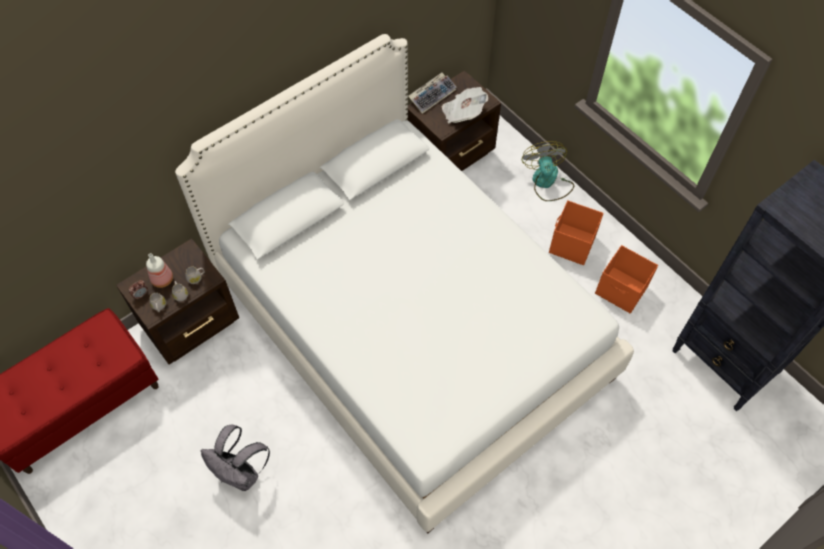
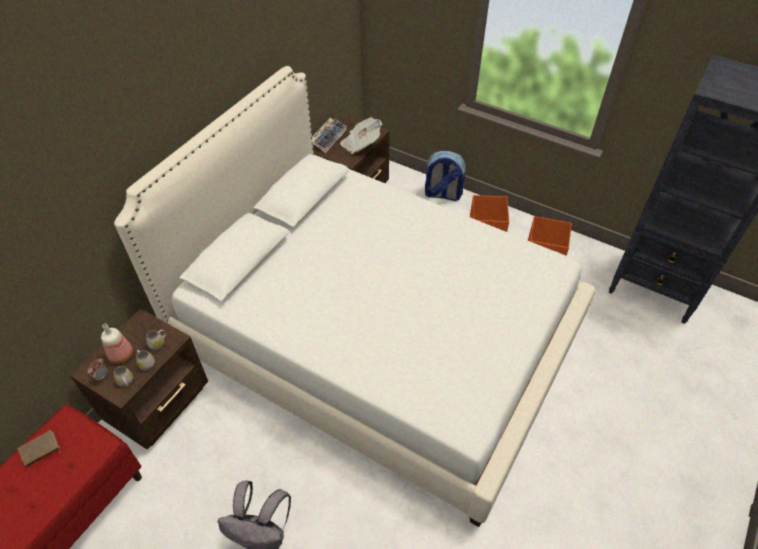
camera: 20 degrees left, 10 degrees down
(78, 343) = (40, 450): none -> brown book
(547, 182) = (442, 194): fan -> backpack

